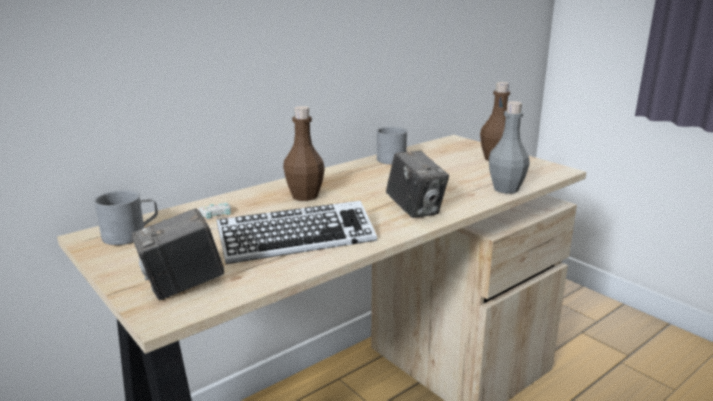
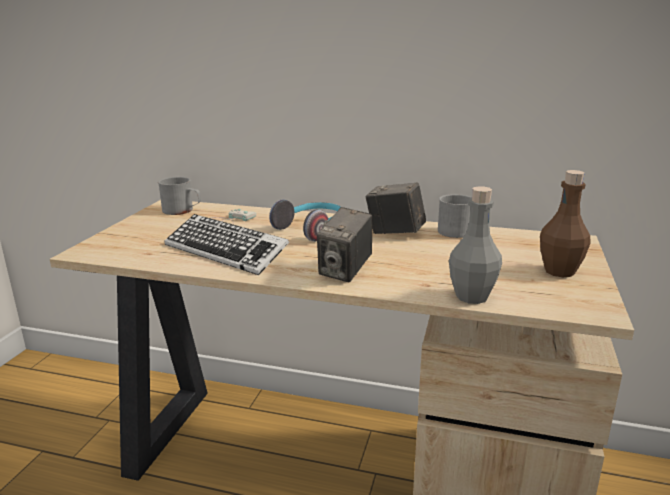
camera: 55 degrees right, 0 degrees up
(183, 286) = (123, 244): camera -> camera (395, 233)
(304, 196) = (312, 229): brown bottle -> headphones

